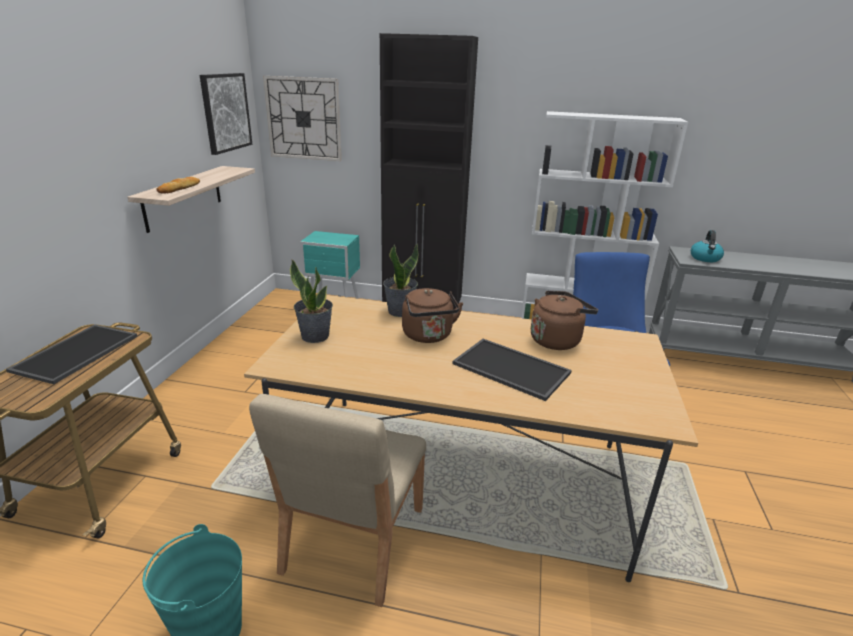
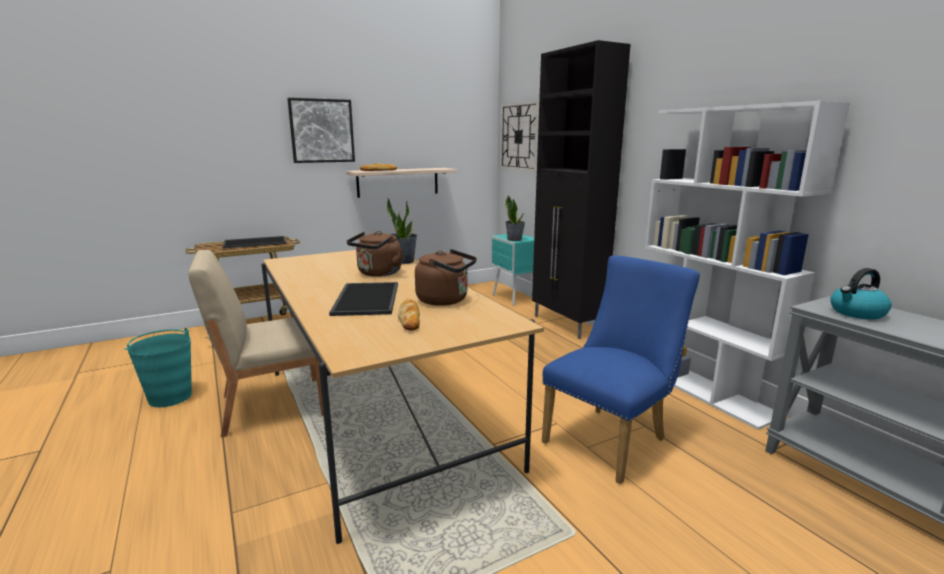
camera: 50 degrees right, 10 degrees down
(225, 112) = (458, 130): picture -> picture (322, 131)
(315, 336) = (330, 257): potted plant -> potted plant (514, 239)
(591, 370) = (410, 318): none -> bread

